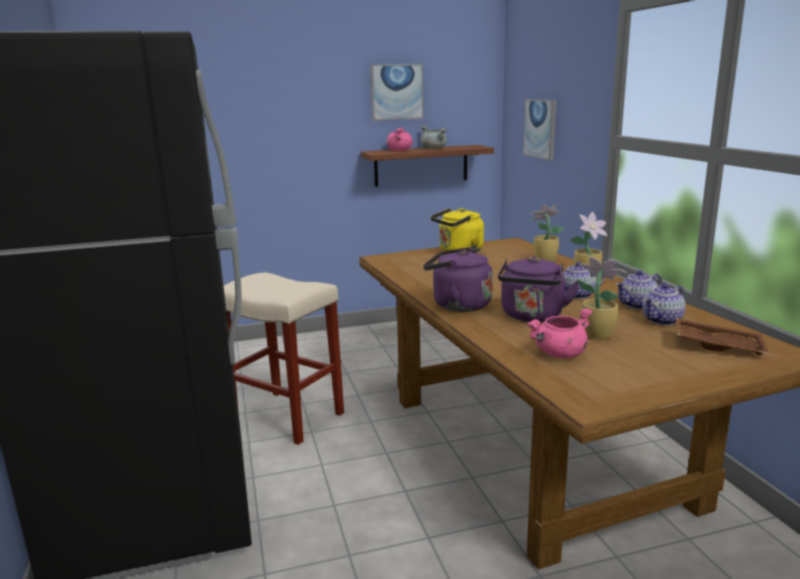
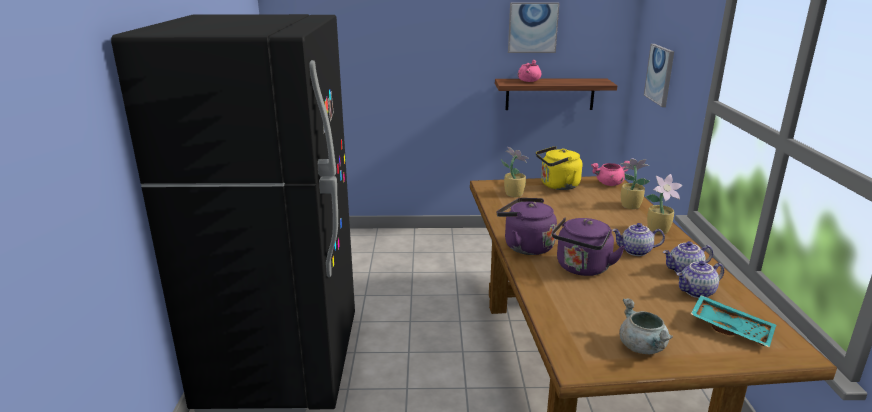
camera: 15 degrees right, 5 degrees up
(288, 416) = (396, 304): beige stool -> none
(434, 149) = (561, 81): grey cooking pot -> grey cooking pot (643, 347)
(559, 354) = (583, 312): pink cooking pot -> pink cooking pot (609, 184)
(596, 334) = (627, 297): potted plant -> potted plant (513, 194)
(718, 346) = (731, 328): brown tray -> turquoise tray

